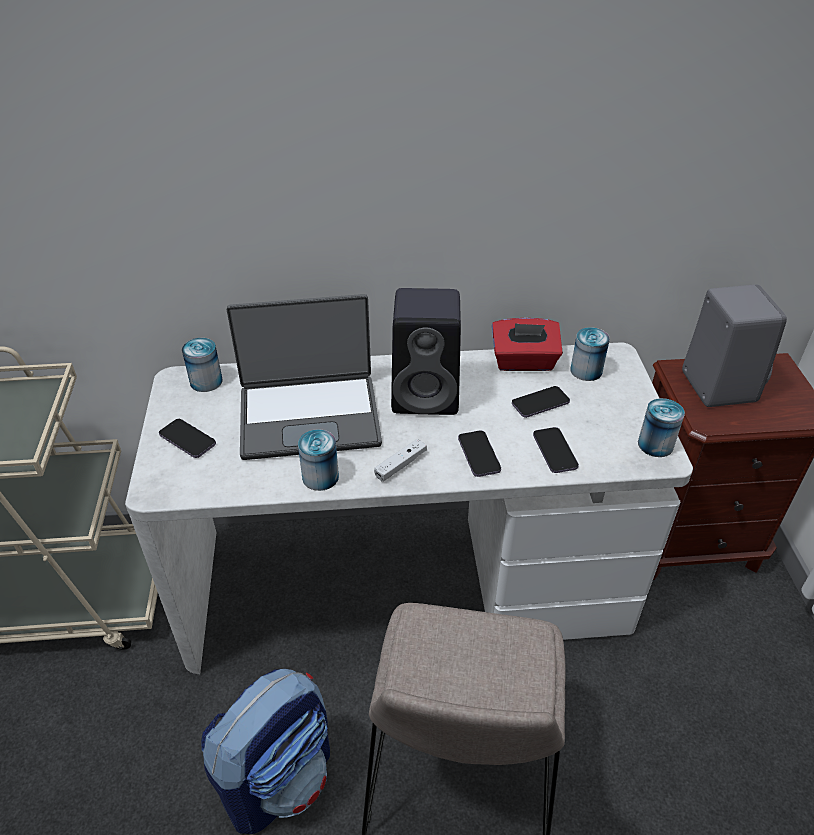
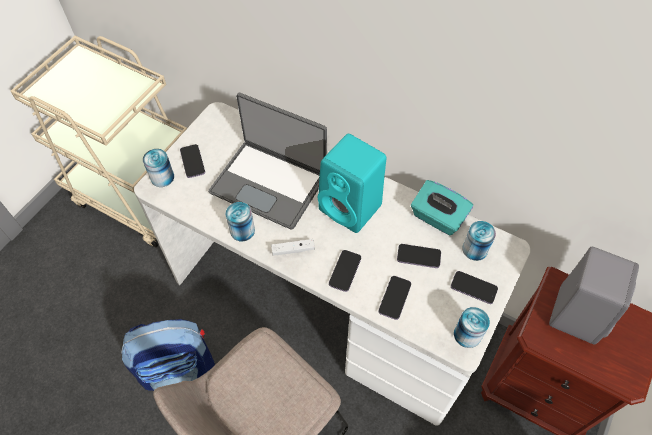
camera: 35 degrees right, 15 degrees up
(206, 381) = (232, 124): can -> can (162, 177)
(428, 395) = (352, 208): black speaker -> turquoise speaker
(524, 362) = (437, 218): red tissue box -> turquoise tissue box
(619, 403) = (473, 288): none -> phone

